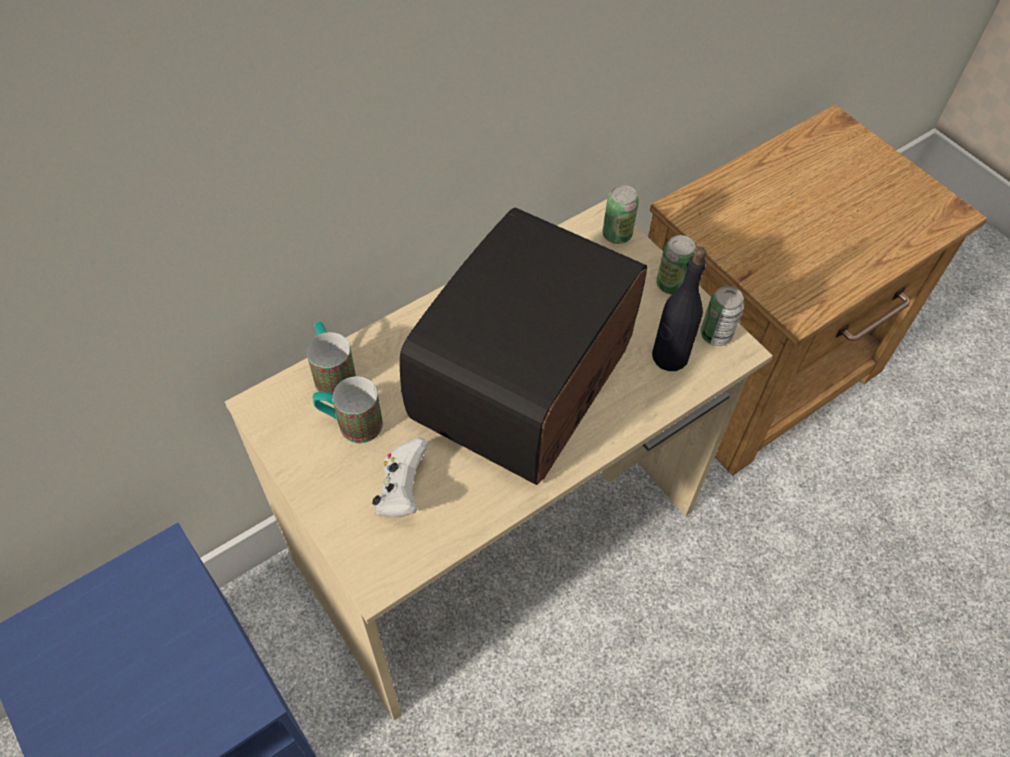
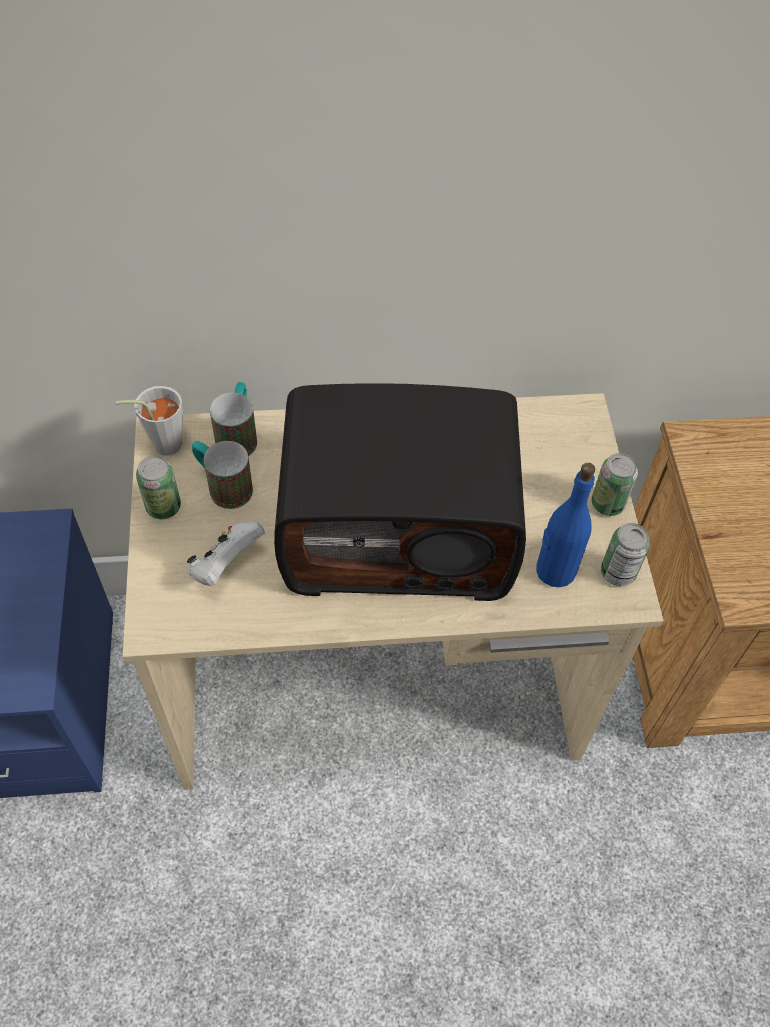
camera: 30 degrees right, 0 degrees up
(266, 415) = (160, 445): none -> grey cup
(526, 385) = (399, 529): radio -> radio turned 150 degrees counterclockwise
(617, 235) = (587, 431): can -> can (163, 507)
(669, 357) = (555, 570): black bottle -> blue bottle

